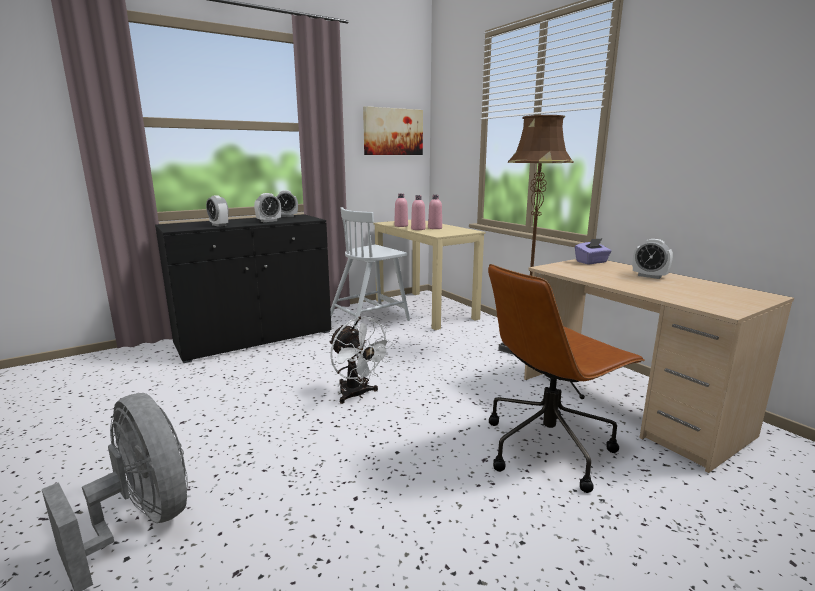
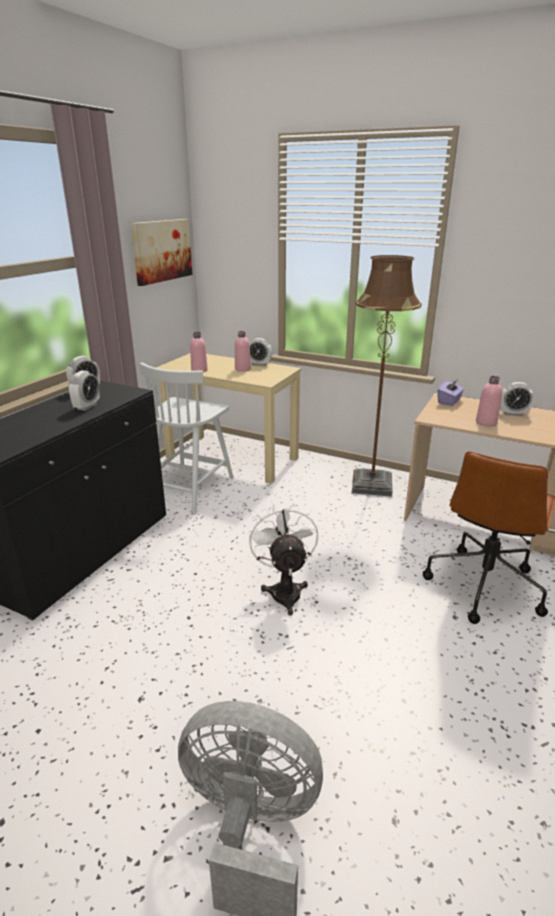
camera: 30 degrees left, 10 degrees up
(219, 225) = (39, 430): alarm clock -> alarm clock (259, 364)
(357, 395) = (284, 590): white fan -> white fan turned 120 degrees counterclockwise
(418, 229) = (228, 374): pink bottle -> pink bottle (486, 423)

